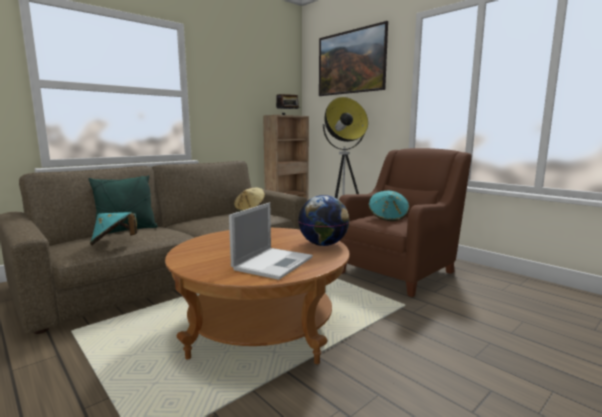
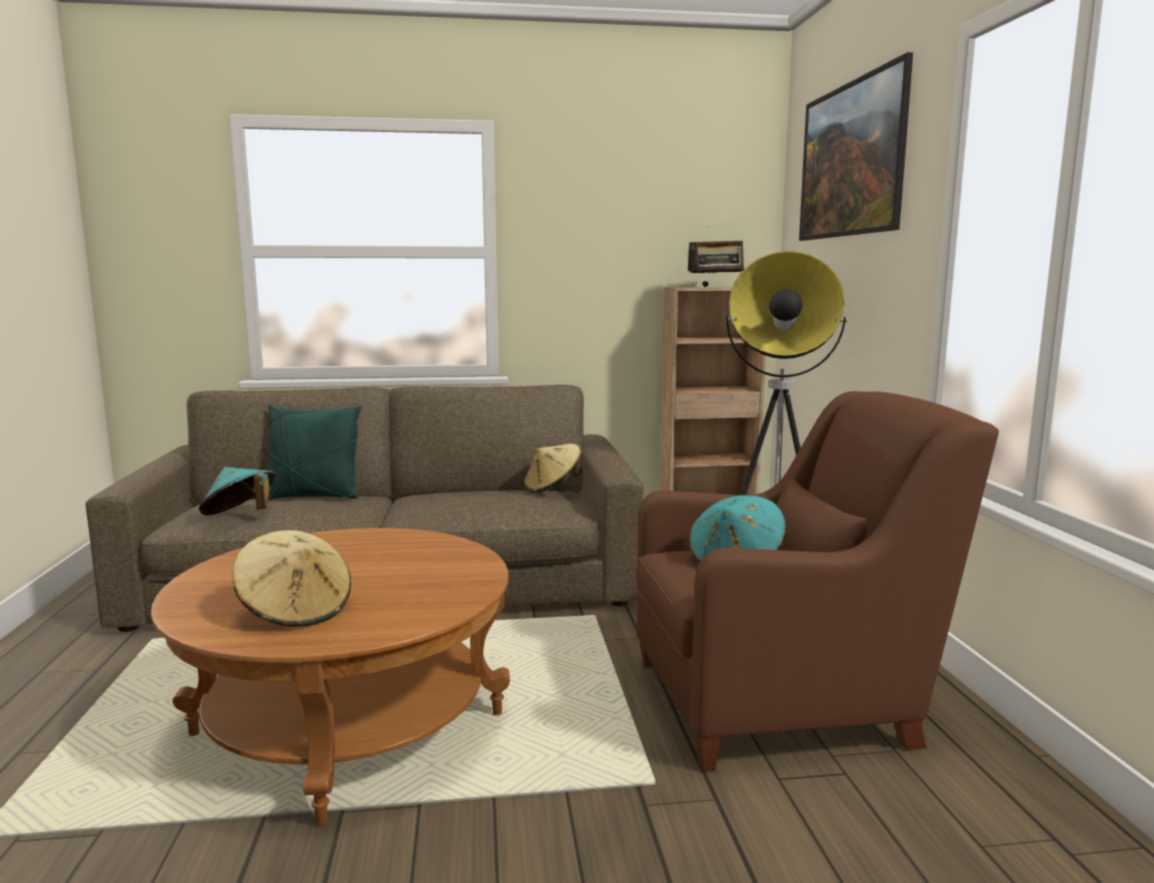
camera: 35 degrees right, 0 degrees up
(274, 263) = (295, 611): laptop -> beige hat
(323, 244) = (449, 596): globe -> none

